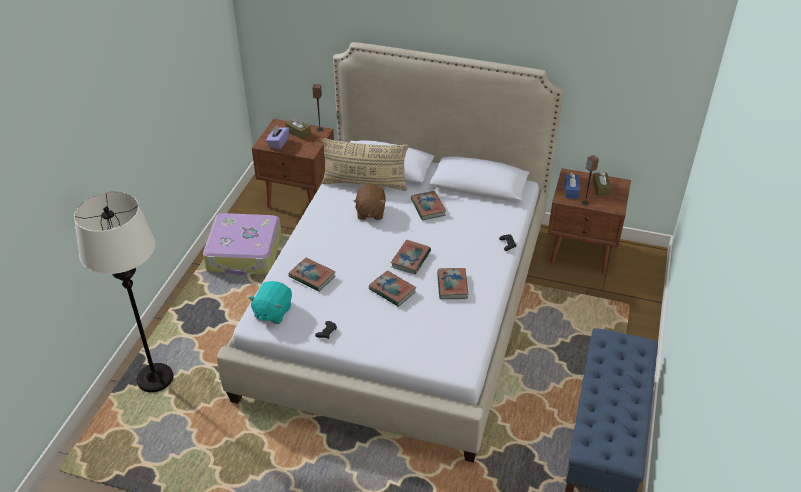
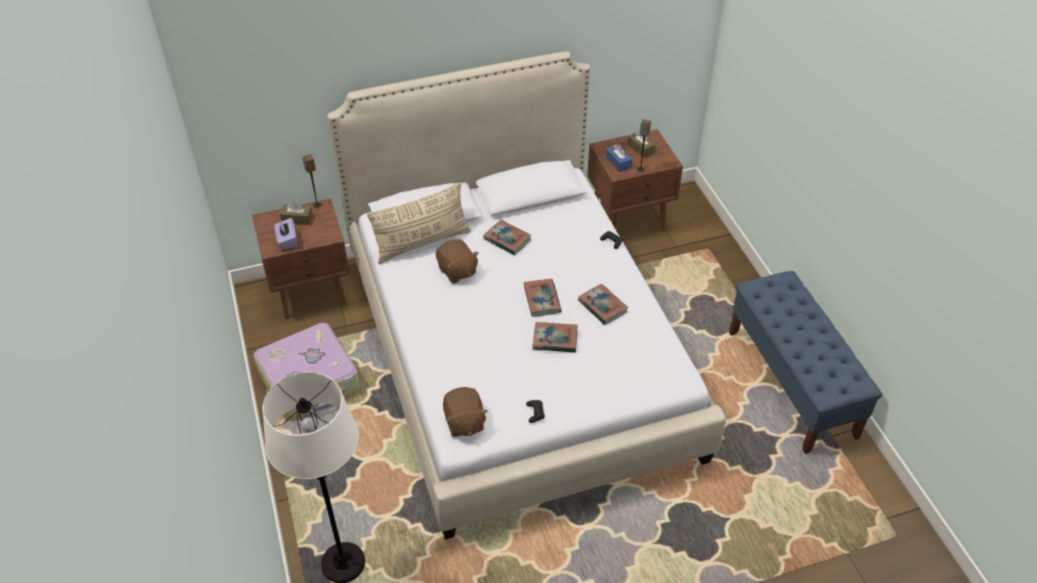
camera: 35 degrees left, 5 degrees up
(272, 312) = (464, 422): turquoise plush toy -> brown plush toy
(312, 277) = (468, 366): book -> none

